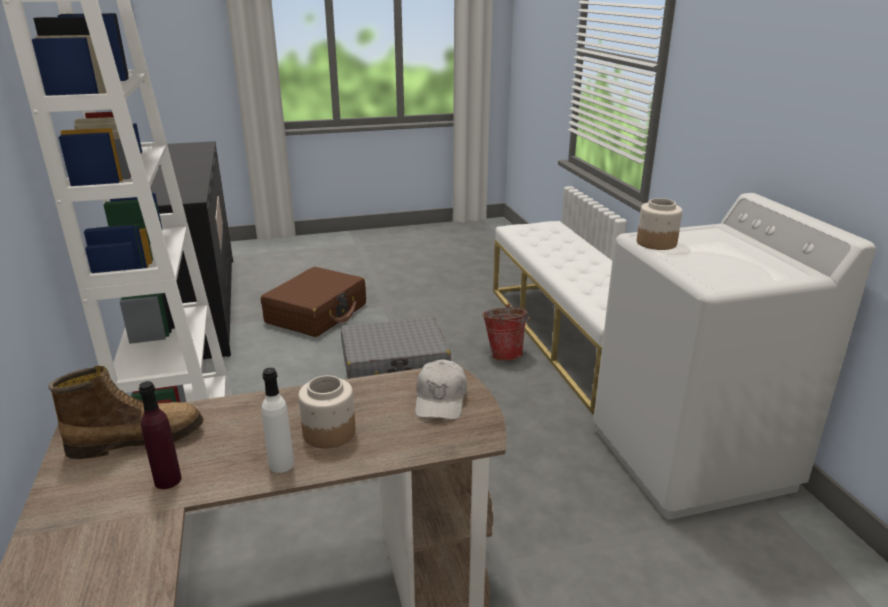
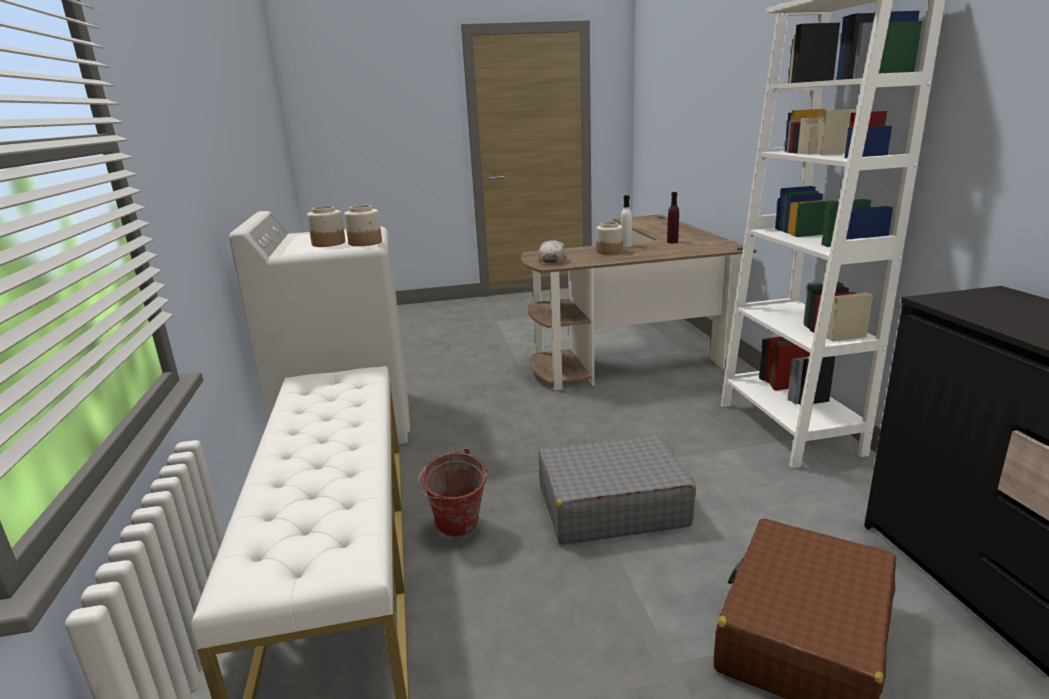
camera: 175 degrees left, 5 degrees down
(137, 439) = (703, 247): boot -> none
(703, 244) = (329, 243): none -> jar

